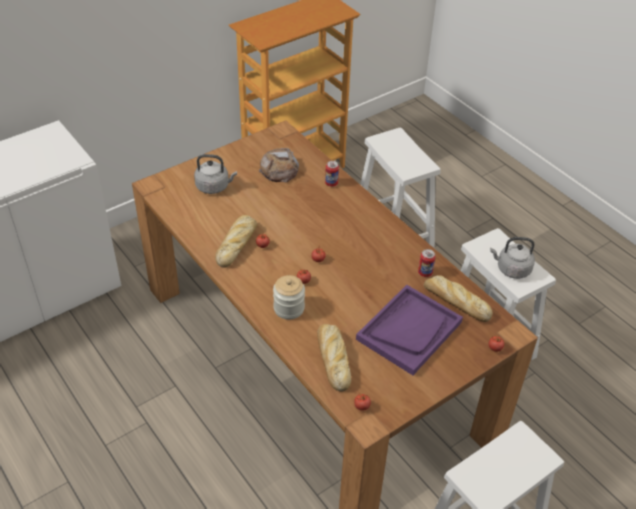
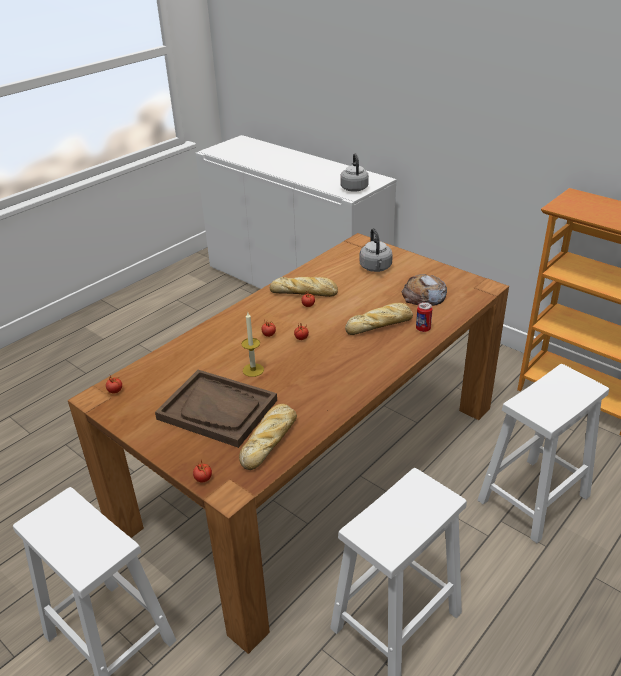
camera: 80 degrees right, 10 degrees down
(289, 308) = (231, 332): jar -> none
(333, 358) = (172, 366): bread -> bread (380, 324)
(357, 300) = (253, 370): none -> candle
(409, 330) = (218, 409): purple tray -> brown tray
(425, 273) = (309, 411): can -> none
(511, 269) = (389, 519): grey kettle -> grey kettle (354, 187)

